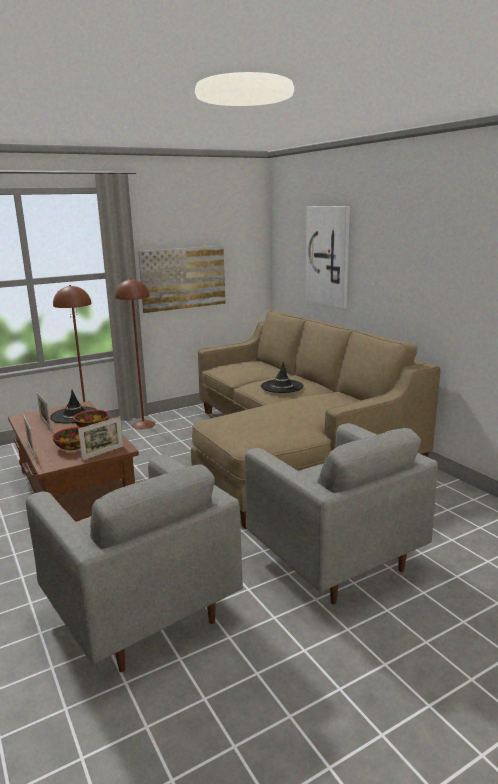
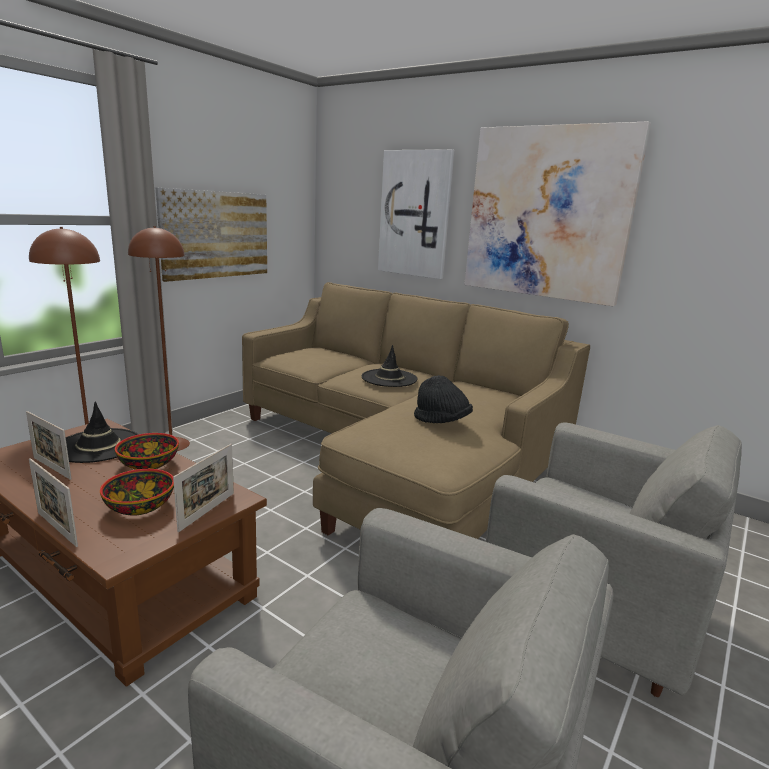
camera: 25 degrees left, 0 degrees up
(278, 417) = (442, 421): none -> black hat
(409, 257) = (548, 214): none -> picture

